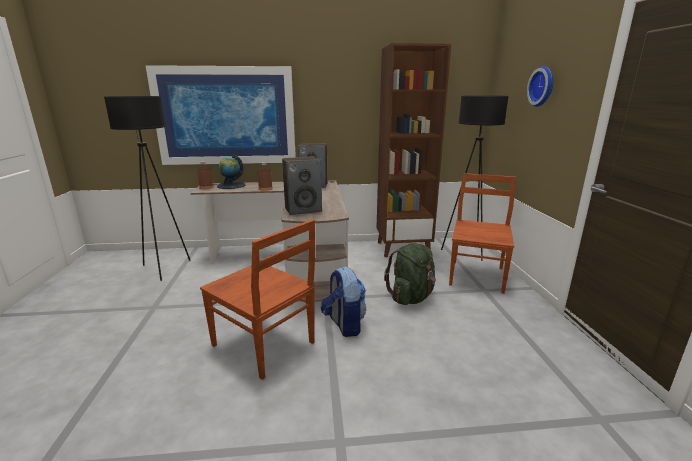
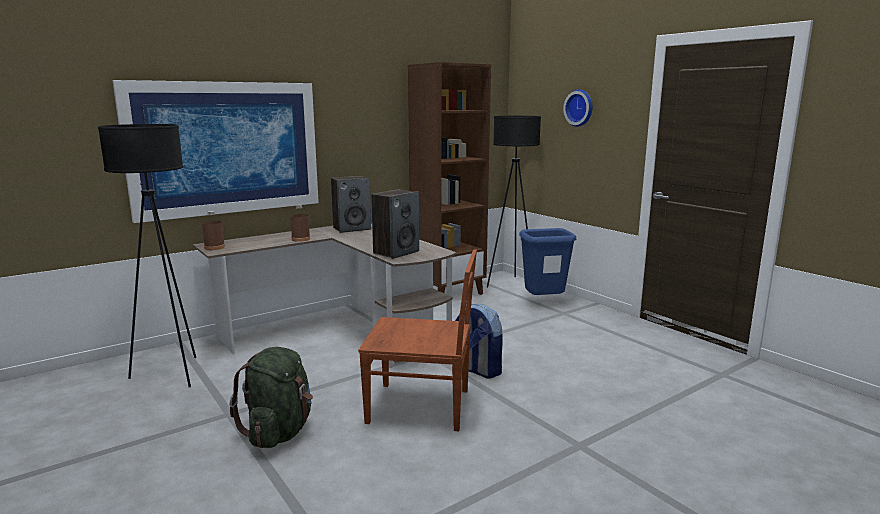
camera: 30 degrees left, 5 degrees down
(231, 185) = (246, 241): globe -> none
(411, 297) = (509, 333): green backpack -> green backpack (279, 432)
(477, 275) = (544, 303): brown chair -> blue trash can

